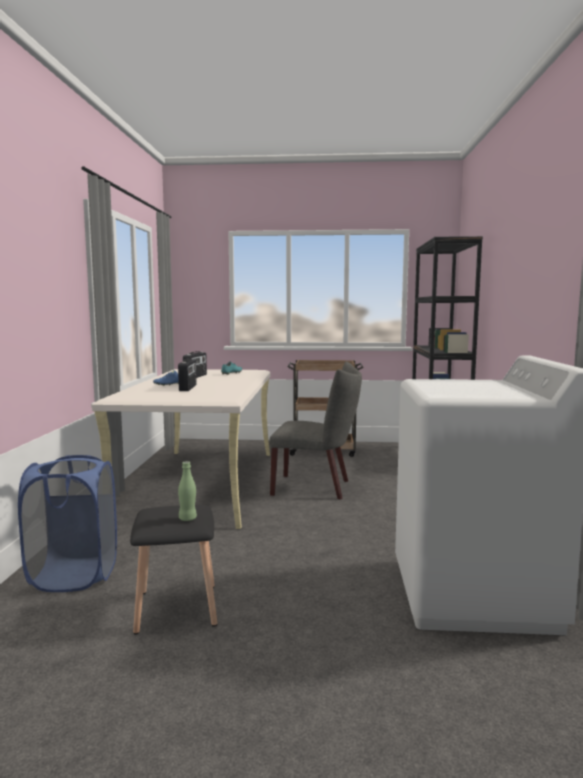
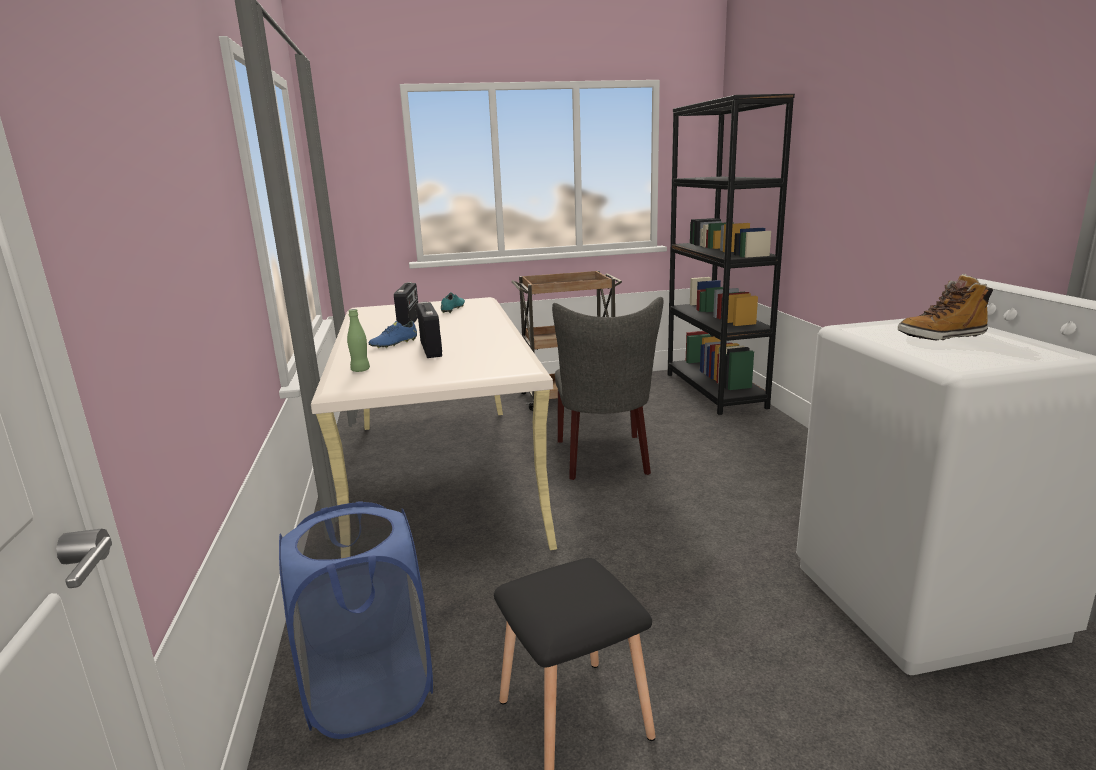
camera: 15 degrees left, 10 degrees up
(187, 519) = (601, 598): green bottle -> green bottle (360, 370)
(316, 487) = (604, 459): grey chair -> grey chair turned 90 degrees clockwise
(467, 386) = (941, 336): none -> boot

